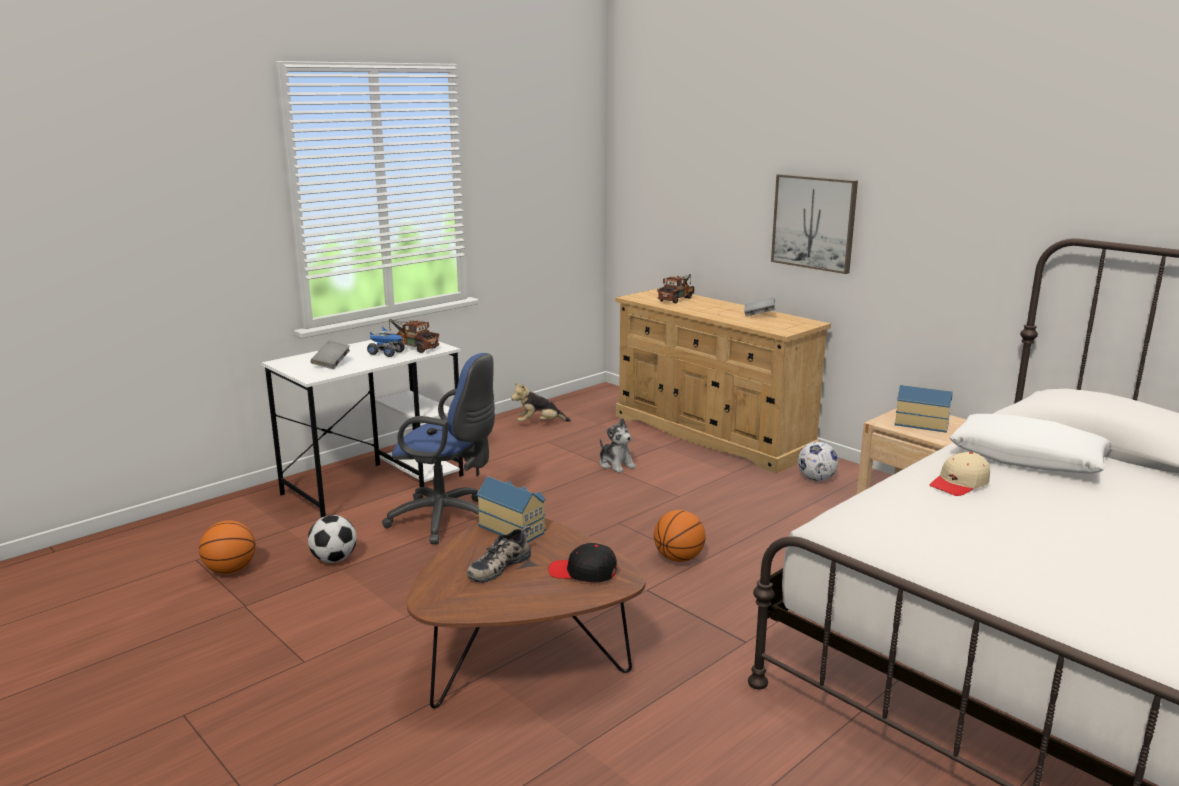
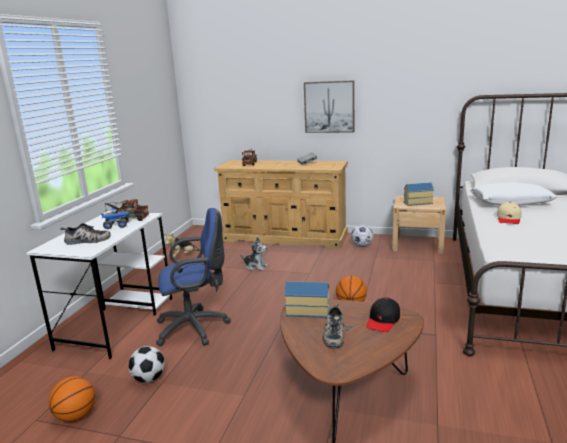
camera: 30 degrees left, 0 degrees up
(331, 364) = (87, 241): grey book -> shoe
(583, 572) = (383, 320): black cap -> black cap turned 45 degrees counterclockwise

